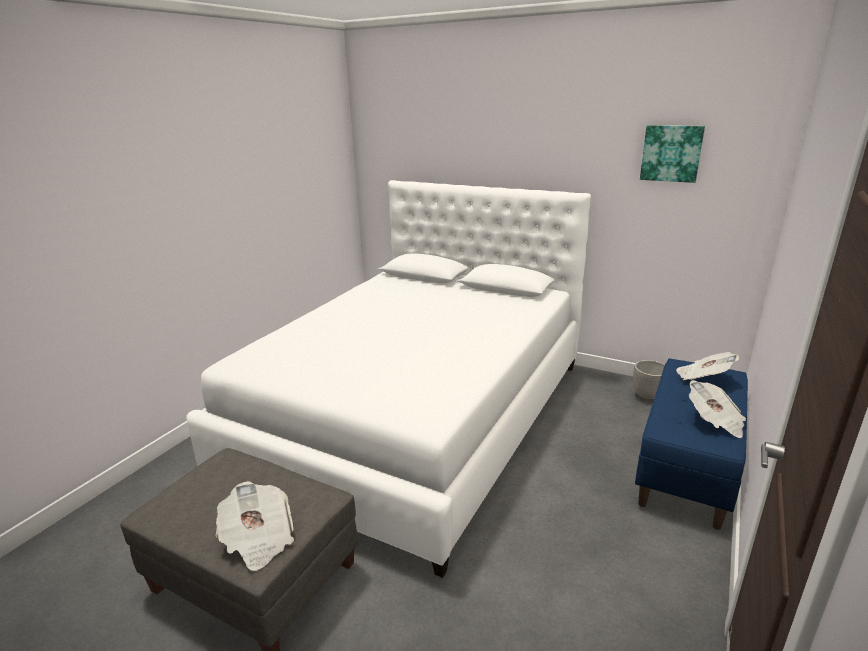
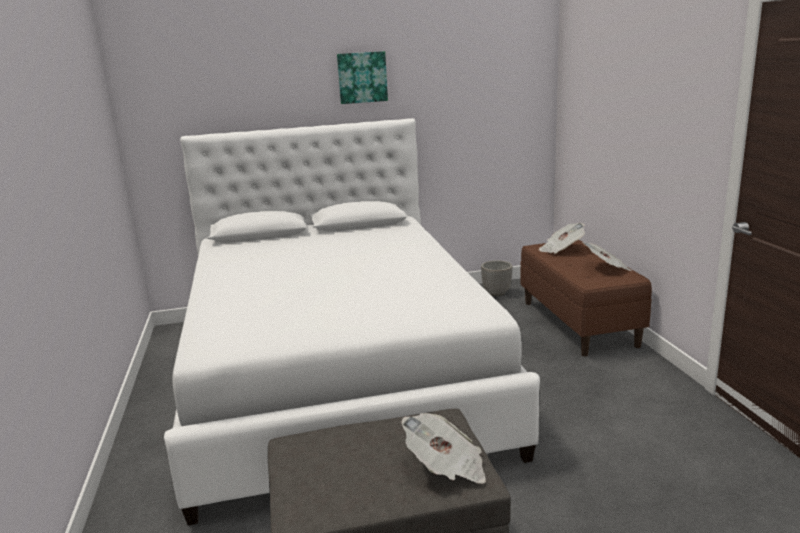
camera: 40 degrees left, 5 degrees down
(671, 153) = (470, 75): picture -> picture (362, 77)
(687, 467) = (579, 323): blue bench -> brown bench

